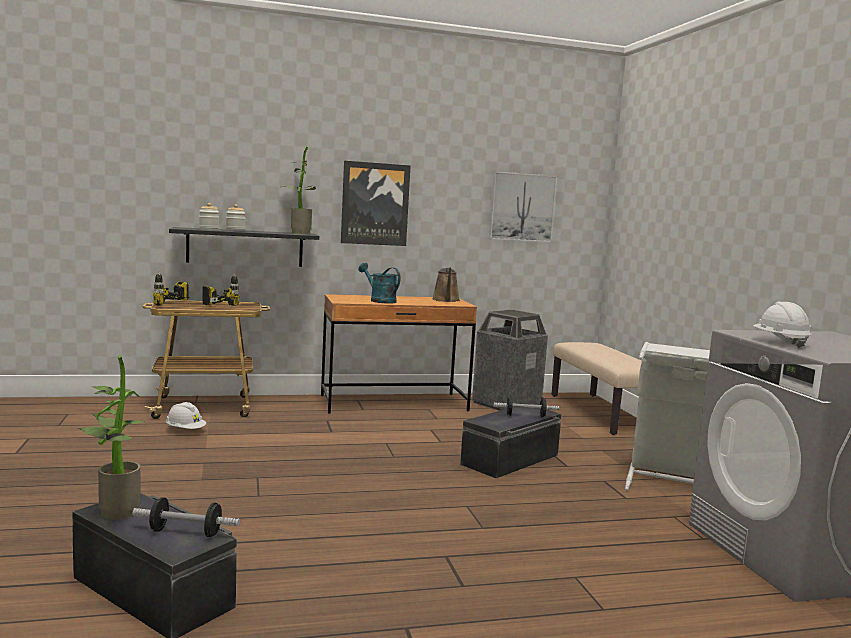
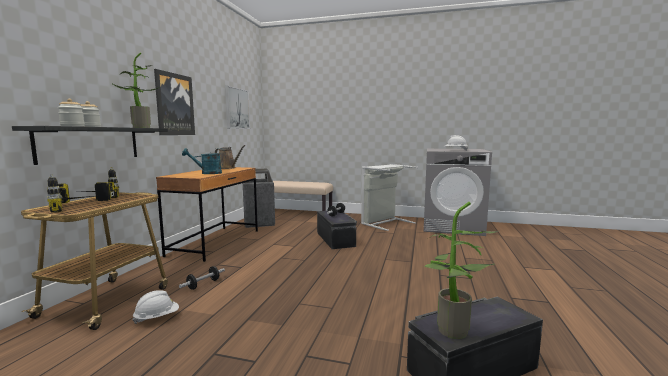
camera: 60 degrees left, 0 degrees up
(186, 532) = (490, 310): dumbbell -> dumbbell (203, 284)

